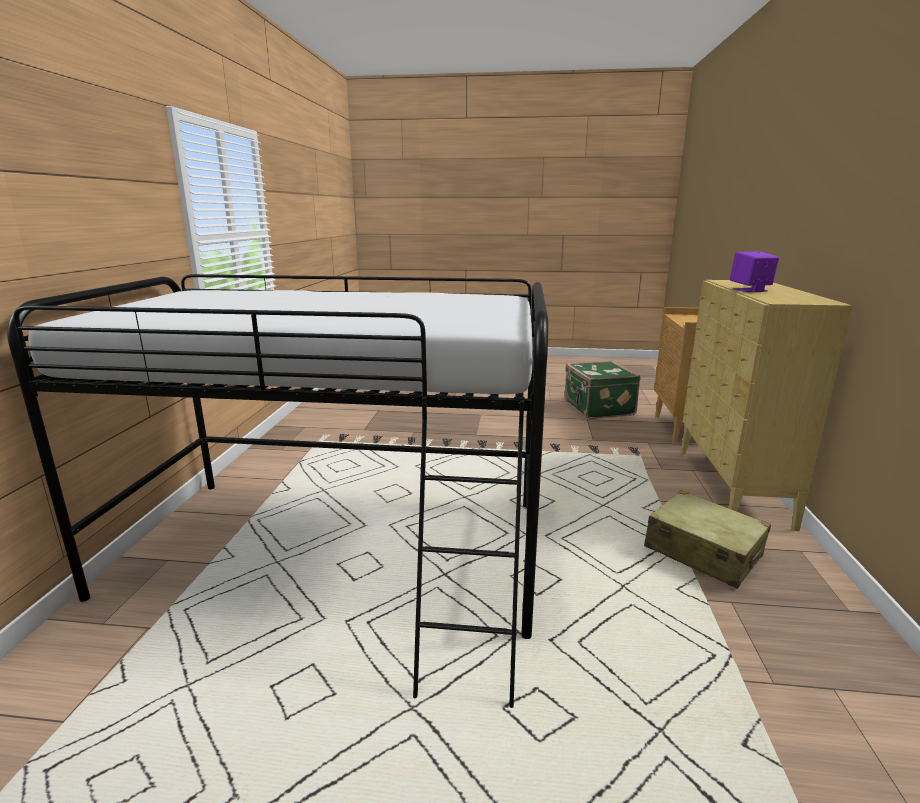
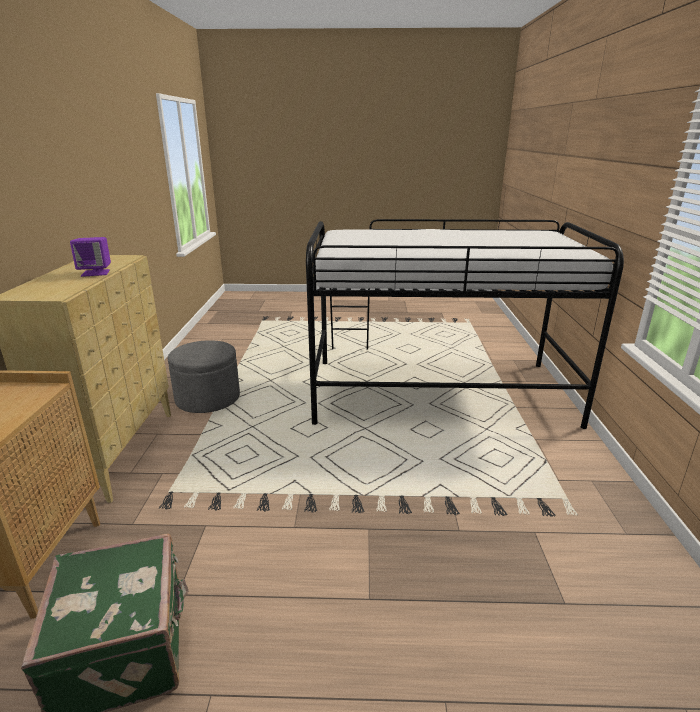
camera: 175 degrees right, 5 degrees up
(702, 552) = (208, 398): beige suitcase -> grey ottoman

